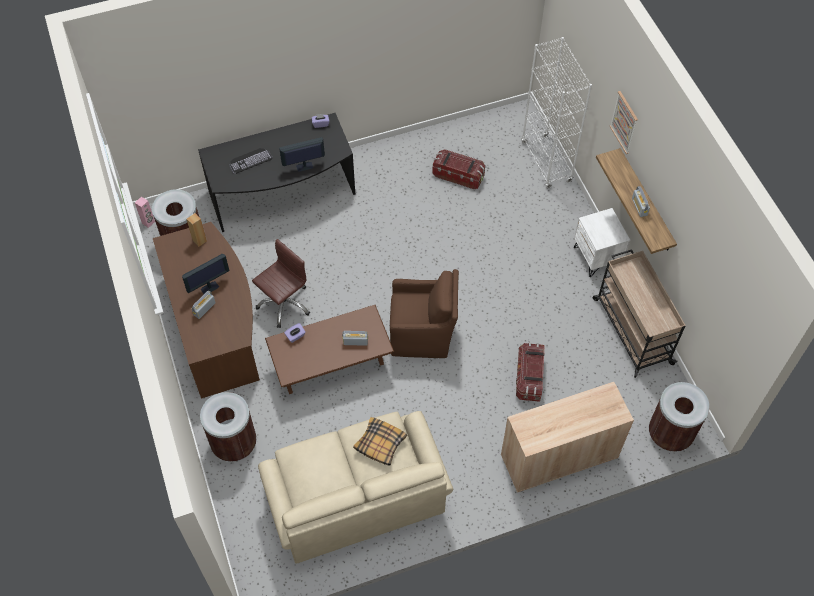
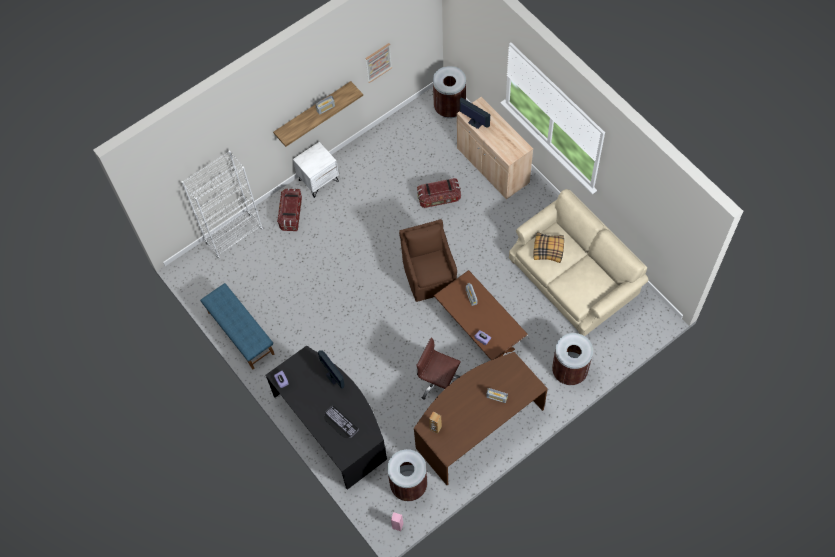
camera: 105 degrees left, 5 degrees up
(210, 287) = (476, 401): monitor -> monitor (474, 123)
(423, 142) = (240, 333): none -> blue bench
(458, 175) = (268, 296): storage box -> storage box (291, 214)
(624, 122) = (266, 118): picture -> picture (378, 62)
(631, 330) = (375, 145): beige cart -> none

